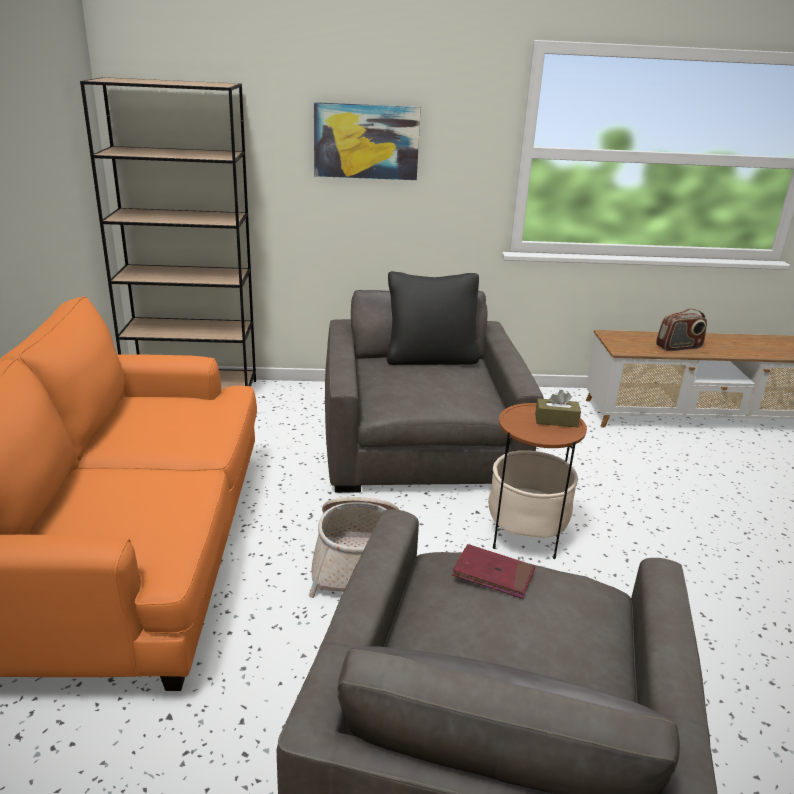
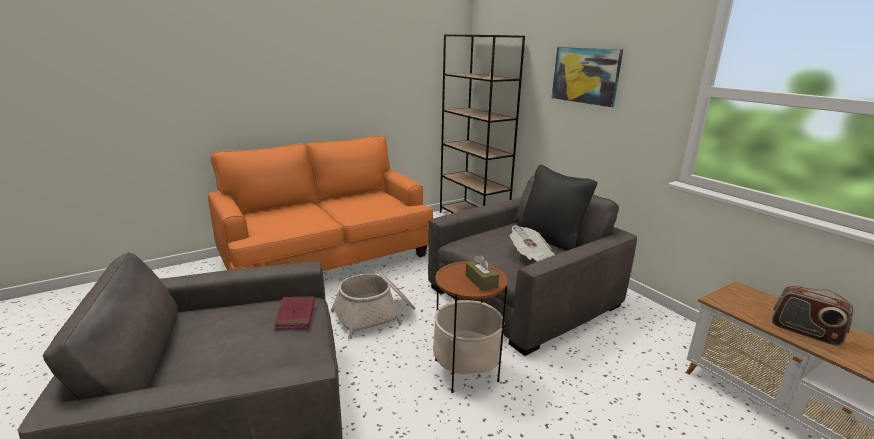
camera: 60 degrees right, 5 degrees down
(465, 385) = (531, 257): none -> newspaper

